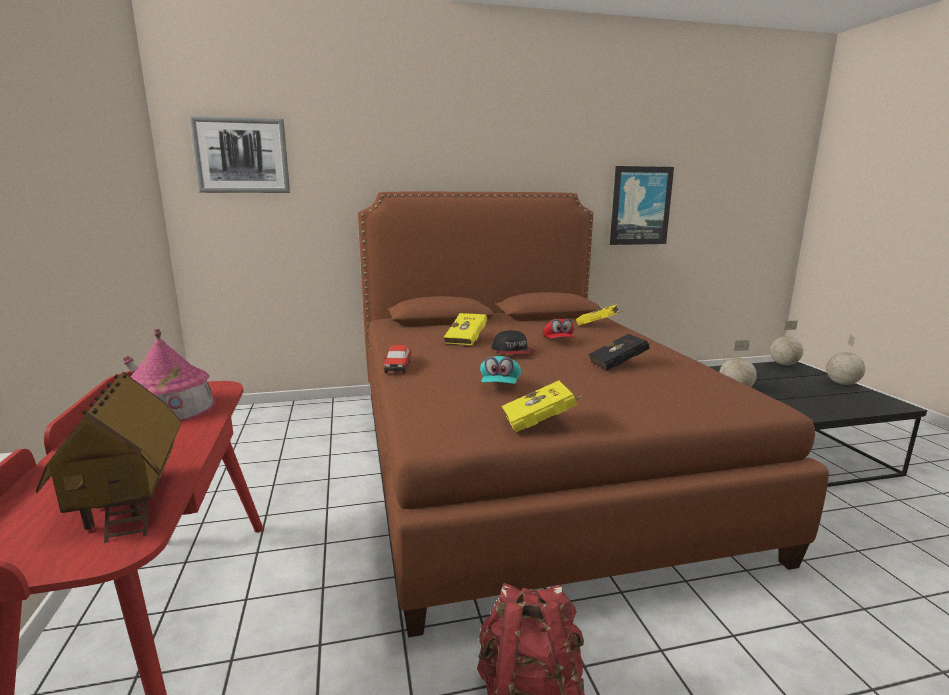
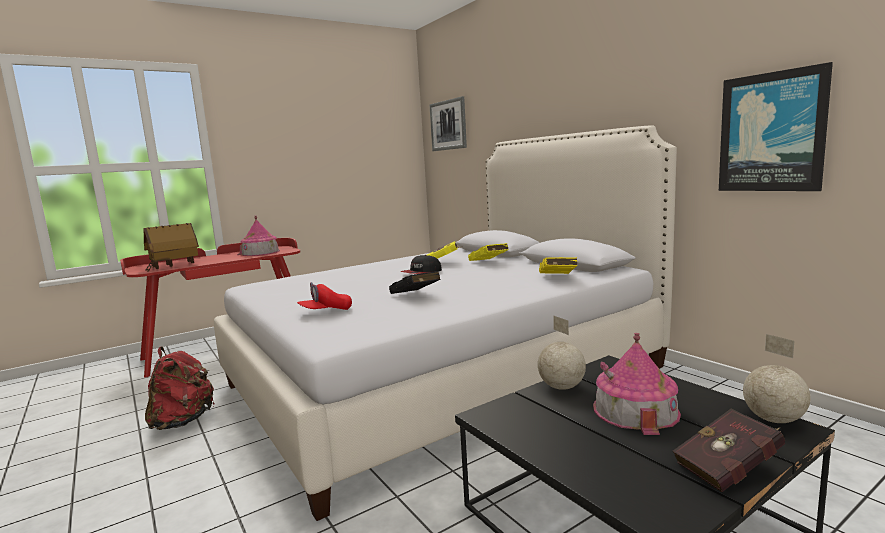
camera: 70 degrees right, 5 degrees down
(398, 366) = (363, 264): toy car -> none
(500, 386) = (330, 280): turquoise cap -> none
(524, 459) = (443, 376): brown bed -> white bed
(541, 424) = (267, 295): yellow book -> yellow book (489, 263)
(558, 342) = (472, 277): red cap -> red cap (326, 312)
(773, 383) = (635, 410): none -> toy house
(842, 383) = (730, 469): globe -> red book

